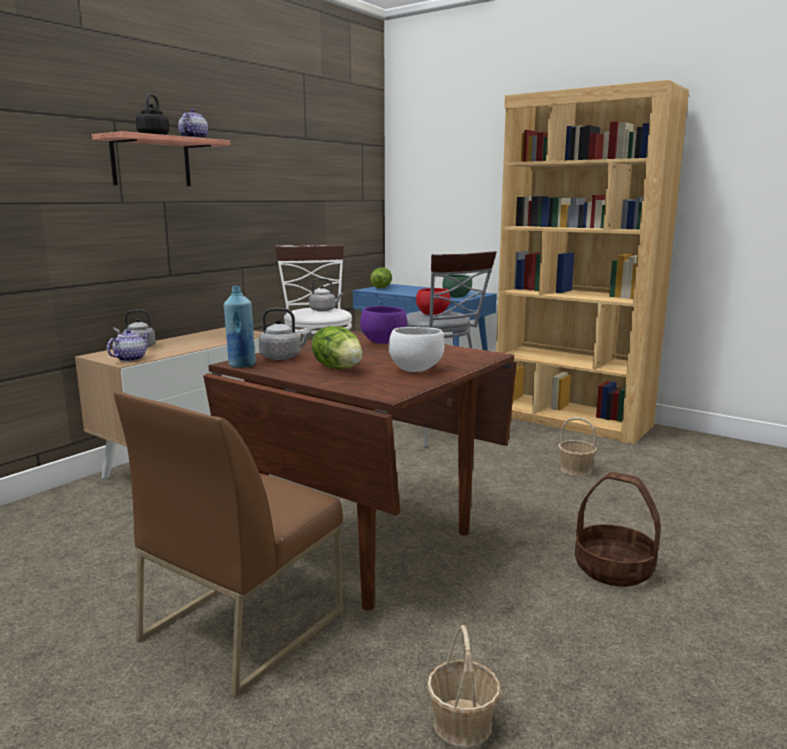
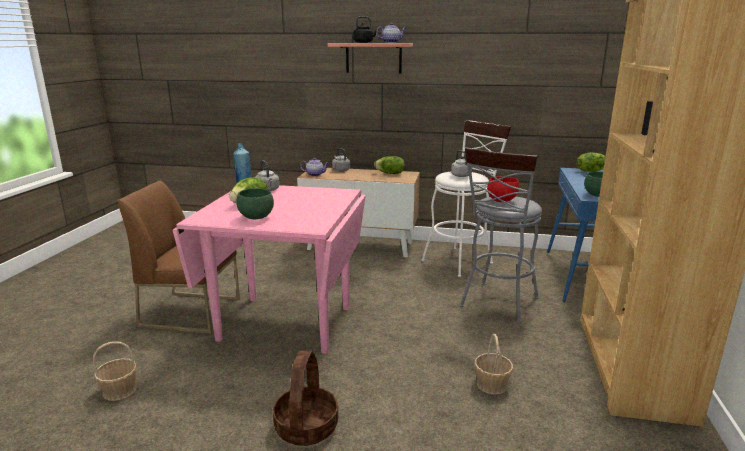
camera: 65 degrees right, 5 degrees up
(211, 334) = (390, 173): none -> lettuce
(366, 546) = (286, 322): brown dining table -> pink dining table
(384, 342) = (329, 201): purple bowl -> none
(415, 369) = (257, 217): white bowl -> green bowl

